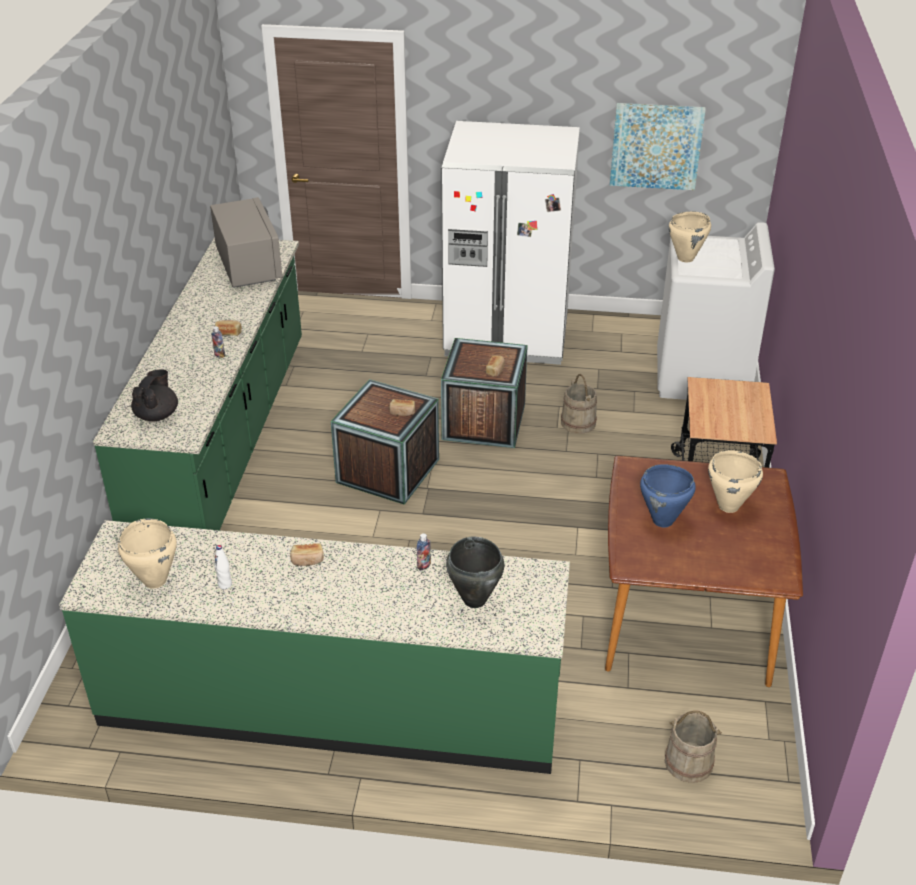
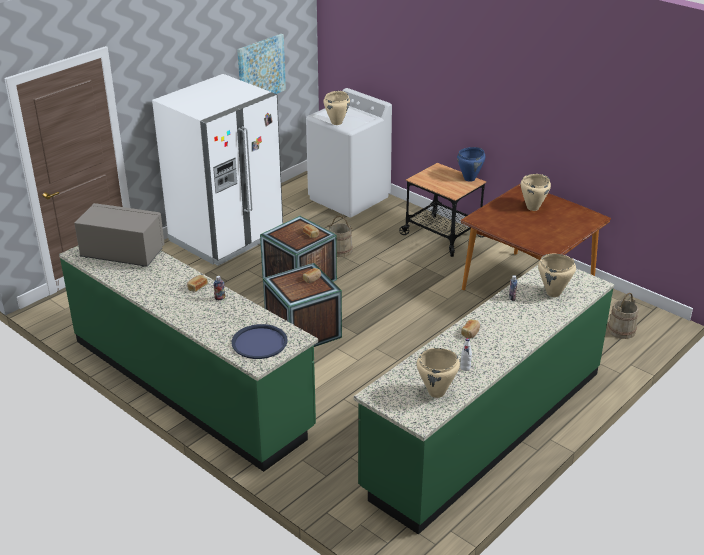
camera: 55 degrees left, 5 degrees down
(157, 415) = (259, 342): black teapot -> blue tray
(474, 600) = (553, 293): black cooking pot -> beige cooking pot
(663, 521) = (526, 228): blue cooking pot -> blue cooking pot (470, 179)

